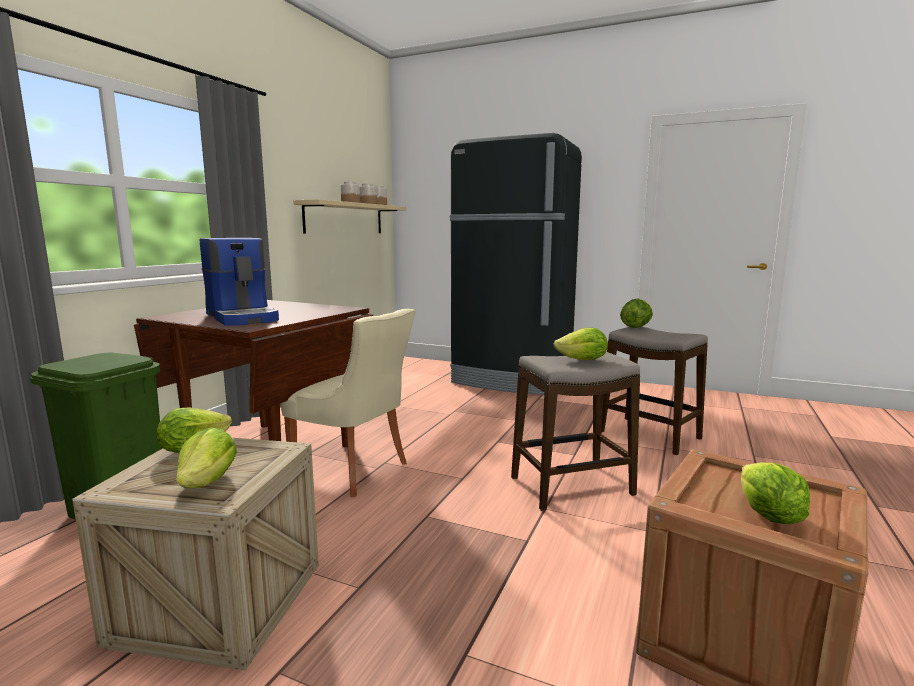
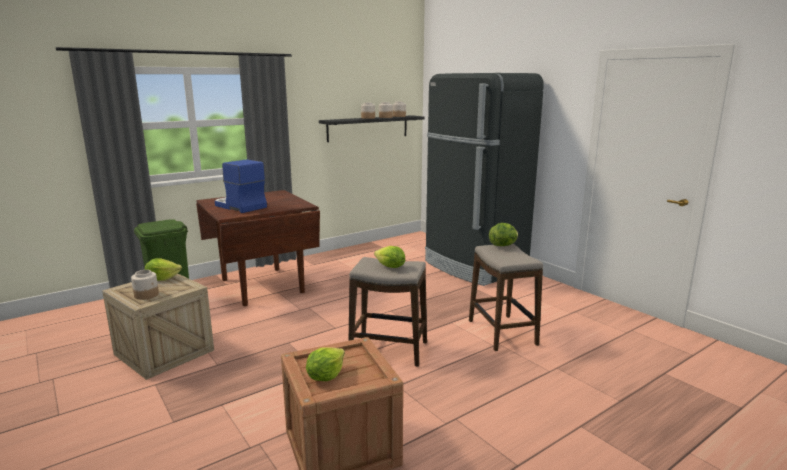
camera: 30 degrees right, 5 degrees up
(208, 482) = (147, 295): lettuce -> jar
(243, 317) = (239, 206): coffee machine -> coffee machine turned 135 degrees clockwise
(345, 218) = (368, 128): beige shelf -> black shelf
(354, 471) = (287, 308): beige chair -> none

